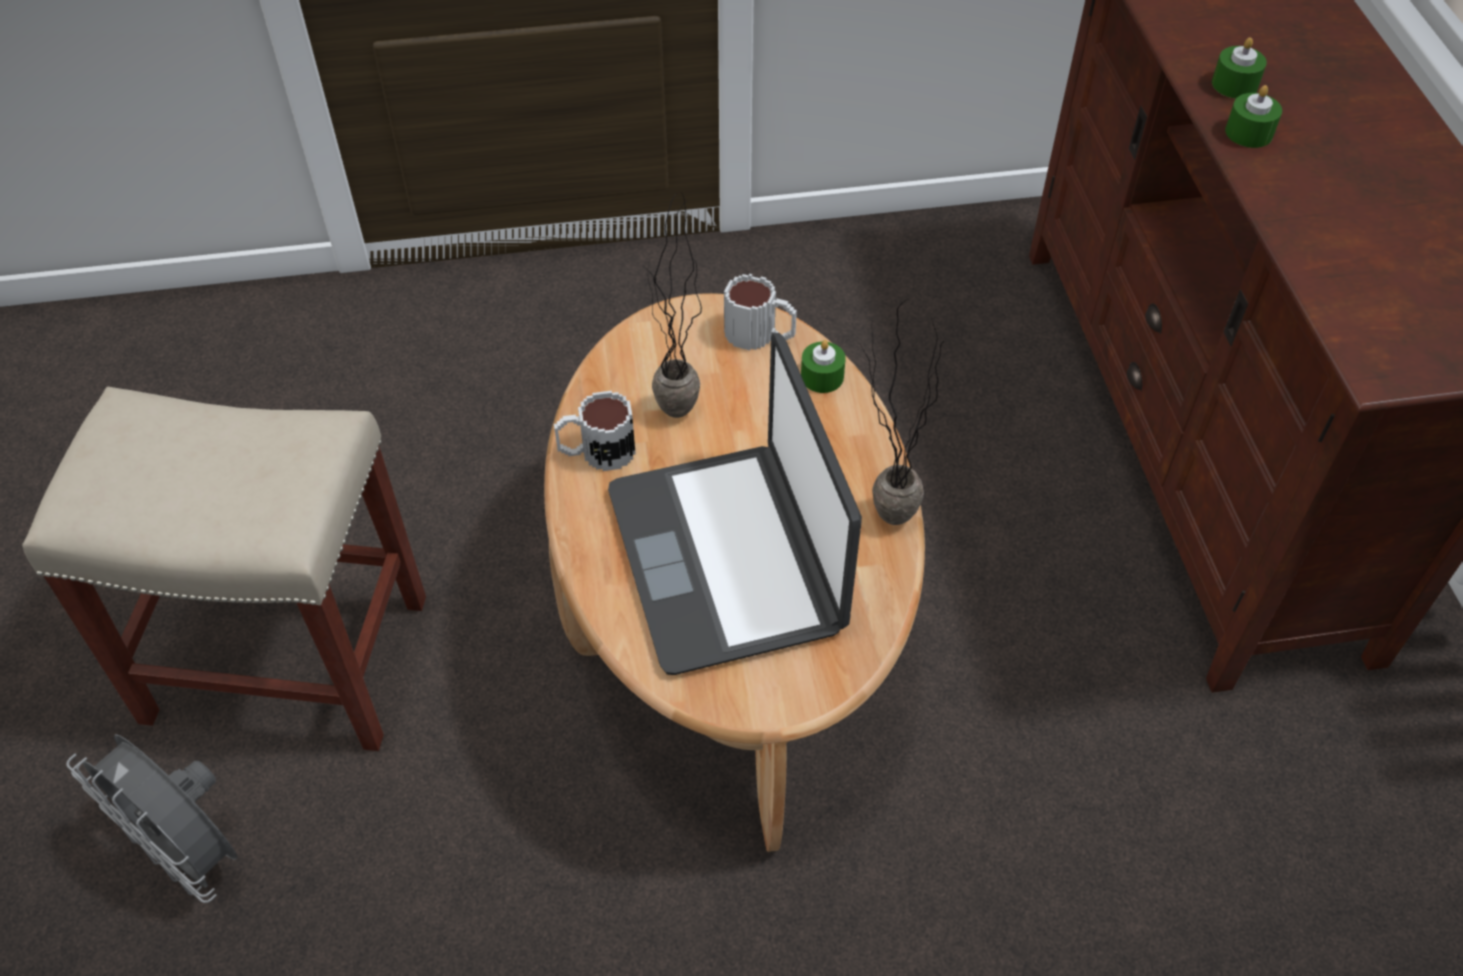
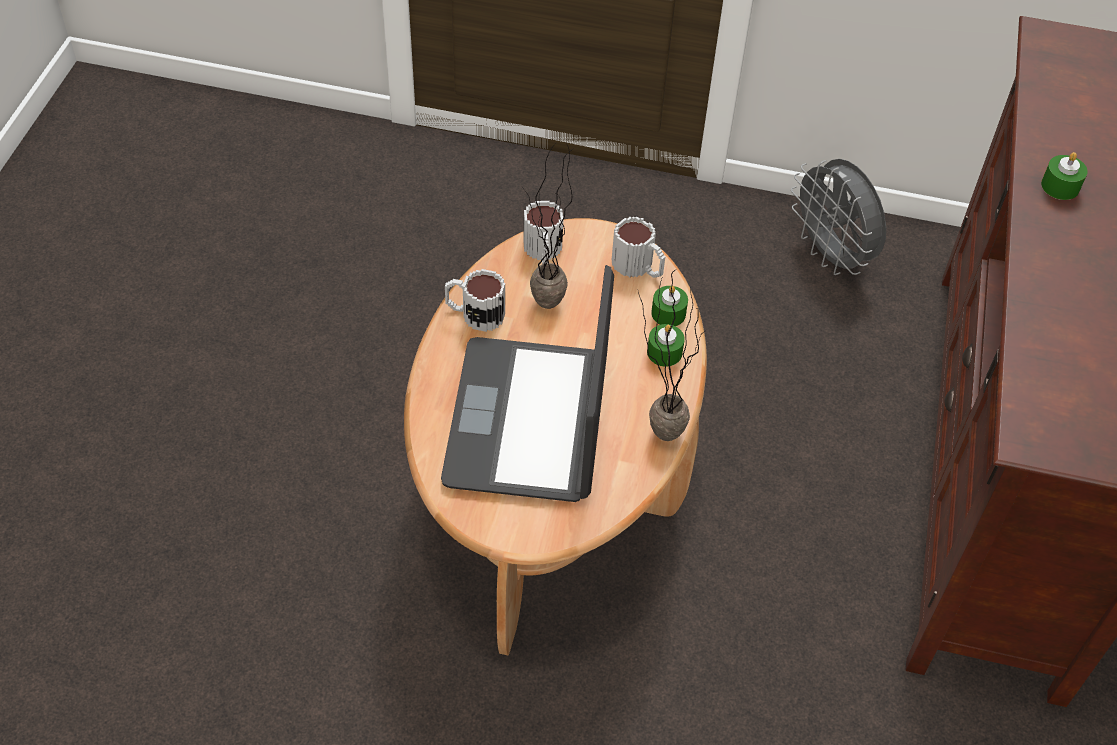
camera: 20 degrees right, 0 degrees up
(191, 852) = (111, 502): grey fan -> grey fan (831, 255)
(291, 658) = (233, 394): beige stool -> none
(641, 353) = (543, 252): none -> mug
(1249, 132) = (1046, 228): green candle -> green candle (664, 352)

